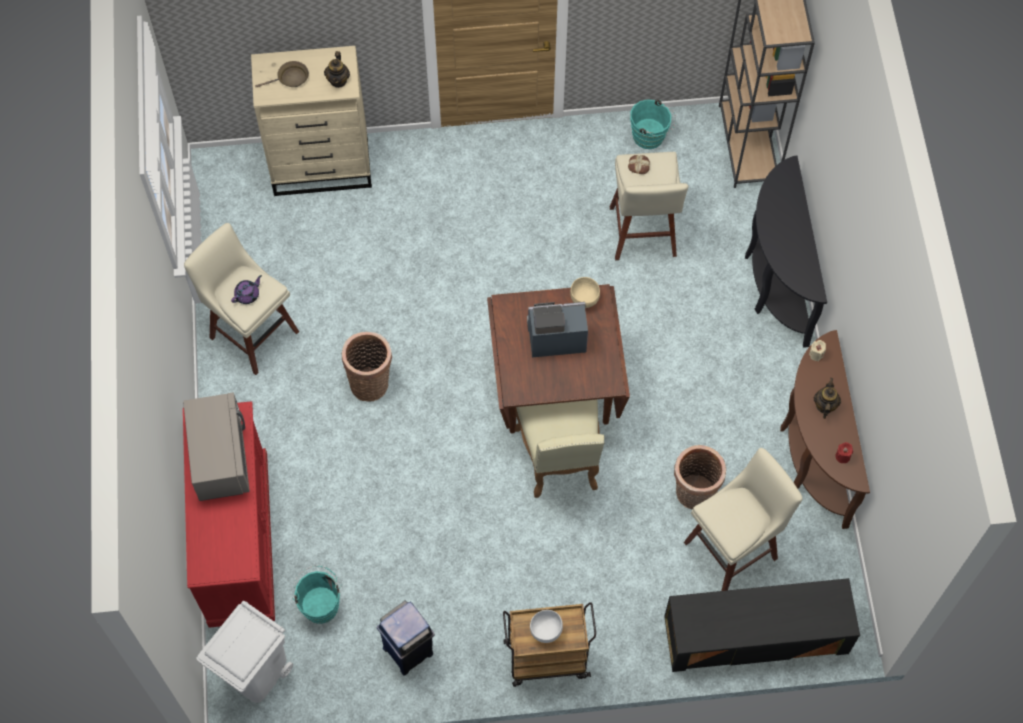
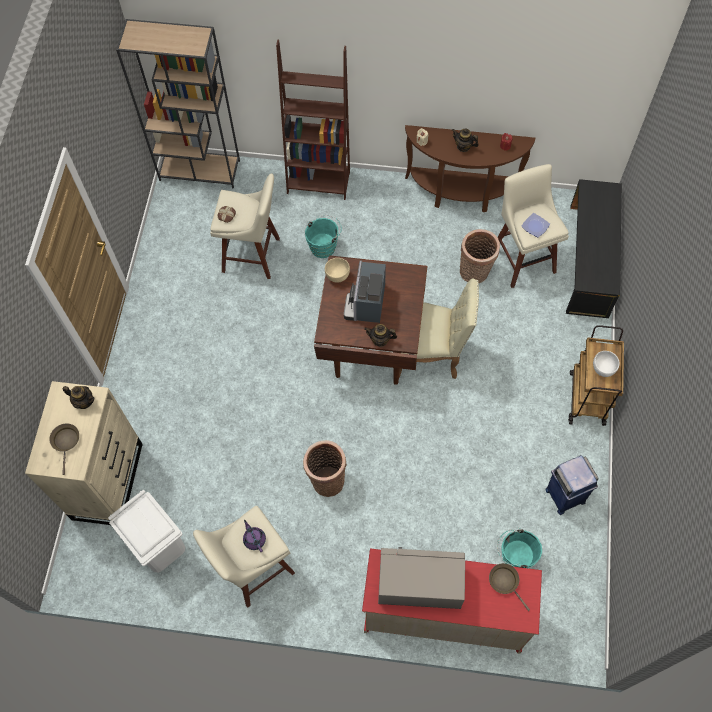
camera: 75 degrees left, 0 degrees up
(238, 544) = (505, 582): none -> brown frying pan
(255, 672) = (565, 620): white trash can -> white trash can (160, 547)
(510, 363) = (380, 340): none -> teapot
(650, 137) = (170, 231): turquoise bucket -> turquoise bucket (324, 246)
(728, 514) = (535, 226): none -> plate
(774, 280) = (318, 182): black console table -> brown bookcase

